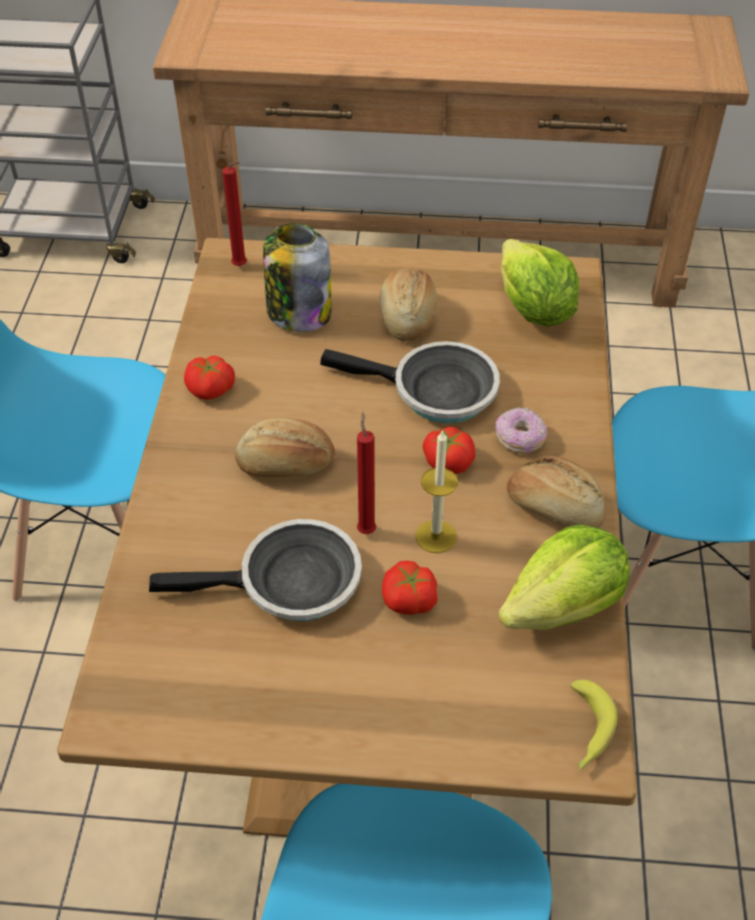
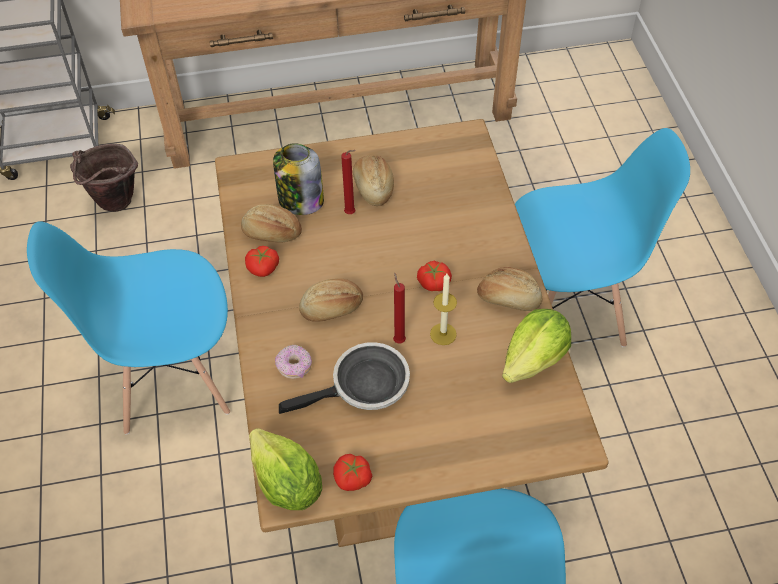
camera: 15 degrees left, 5 degrees up
(113, 312) = (115, 206): none -> brown bucket
(241, 267) = (249, 175): red candle -> red candle (351, 213)
(241, 347) = (271, 234): none -> bread
(409, 600) = (441, 379): tomato -> tomato (353, 479)
(435, 392) = (409, 237): frying pan -> none
(520, 439) = (473, 257): donut -> donut (294, 366)
(533, 310) = (452, 165): lettuce -> lettuce (287, 485)
(586, 731) = (570, 432): banana -> none

